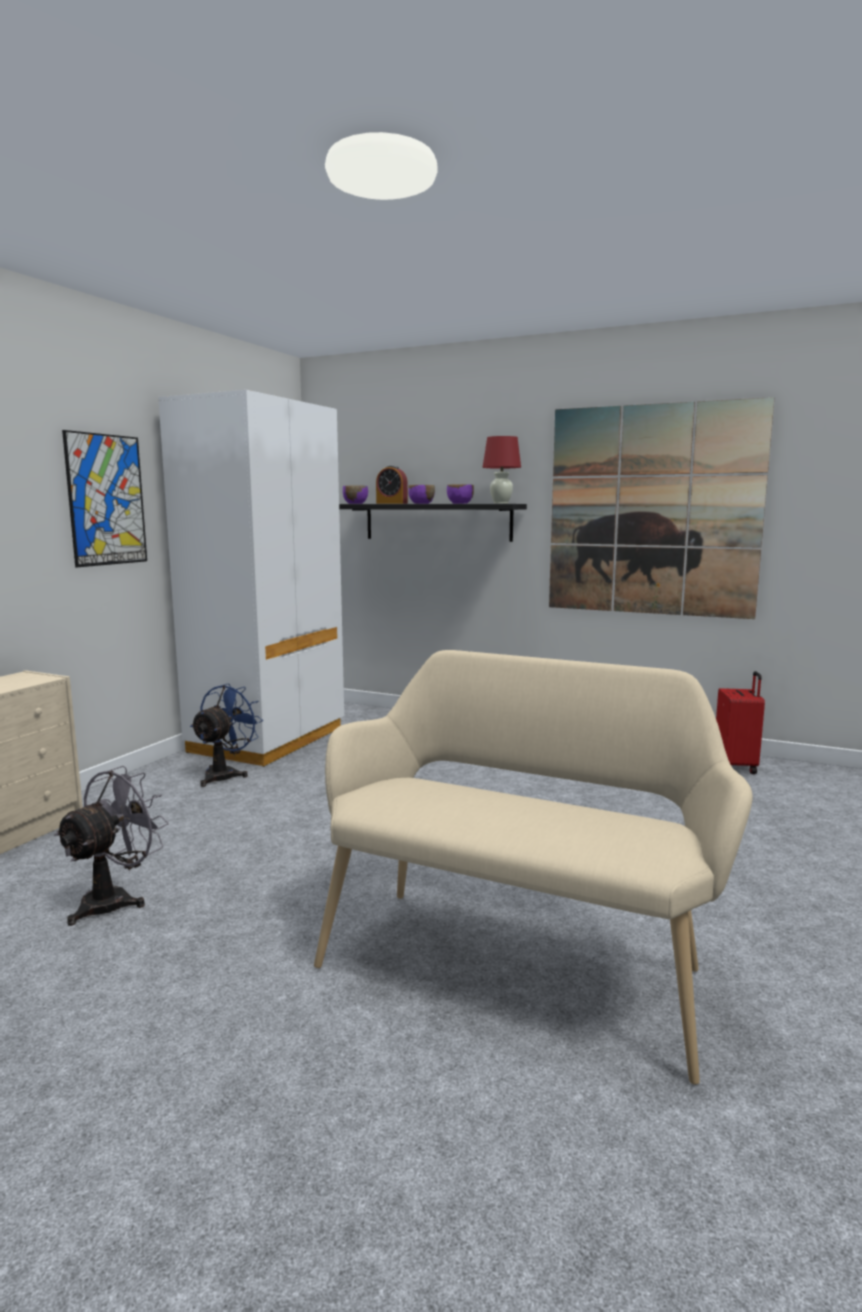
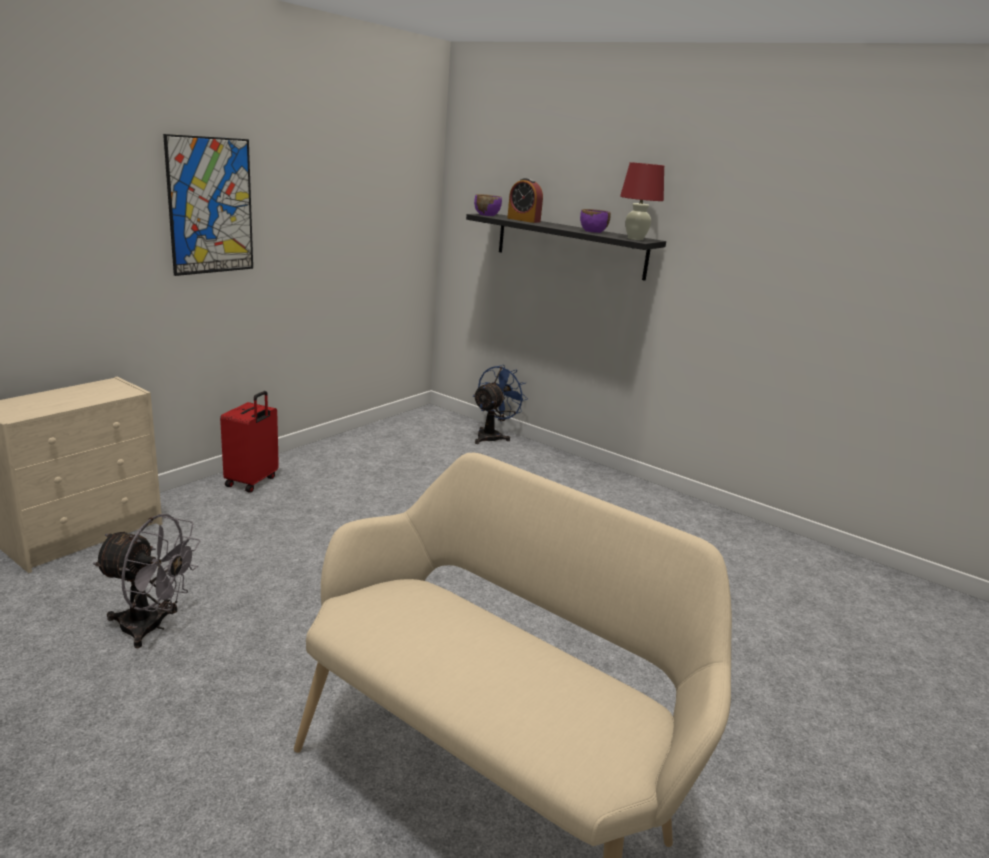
camera: 10 degrees right, 10 degrees up
(115, 900) = (152, 627): grey fan -> grey fan turned 60 degrees clockwise
(225, 774) = (310, 490): blue fan -> blue fan (492, 436)
(268, 740) = (366, 452): white wardrobe -> none
(421, 503) = (553, 225): purple bowl -> none
(652, 511) = (804, 272): picture -> none
(736, 766) = (840, 572): red suitcase -> red suitcase (252, 482)

